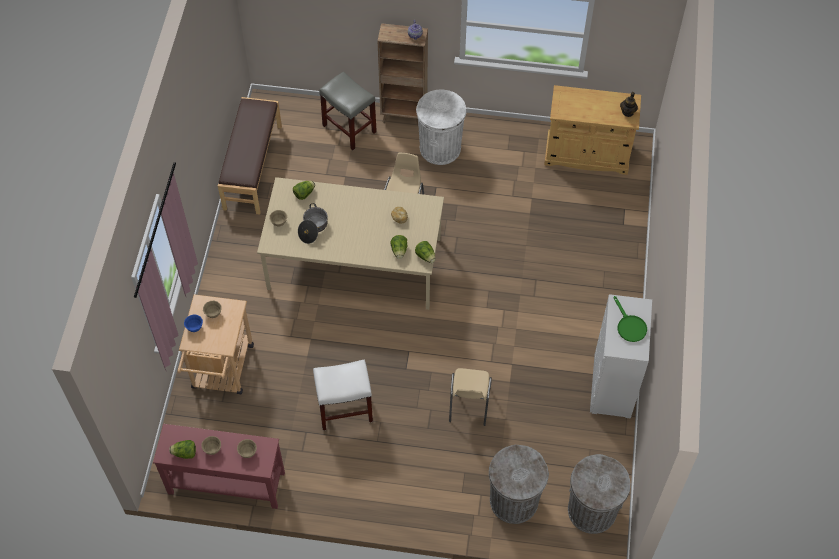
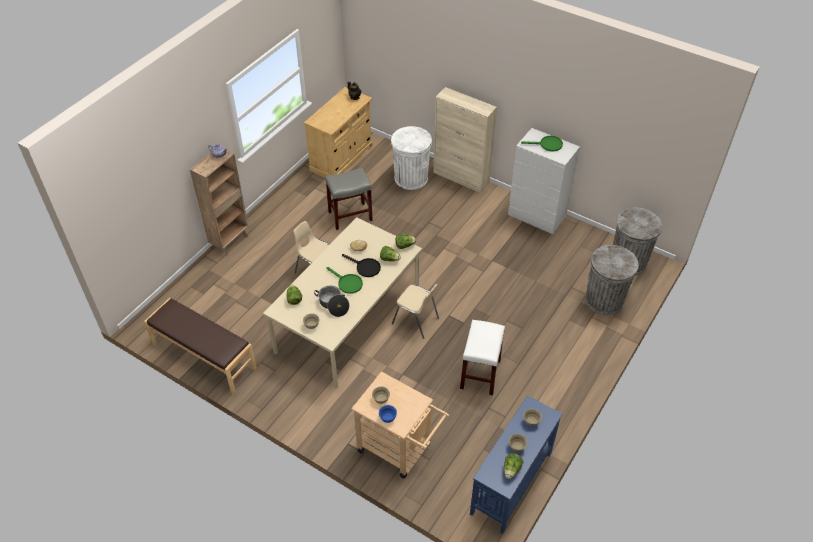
camera: 65 degrees left, 10 degrees down
(226, 482) = (511, 483): red console table -> blue console table
(347, 228) = (347, 283): none -> green frying pan
(348, 128) = (215, 279): grey stool -> grey stool (350, 216)
(376, 234) = (365, 267): none -> black frying pan
(440, 148) = (277, 231): white trash can -> white trash can (411, 178)
(469, 404) = (513, 296): beige chair -> beige chair (416, 321)
(629, 284) = (461, 178): none -> beige cabinet

